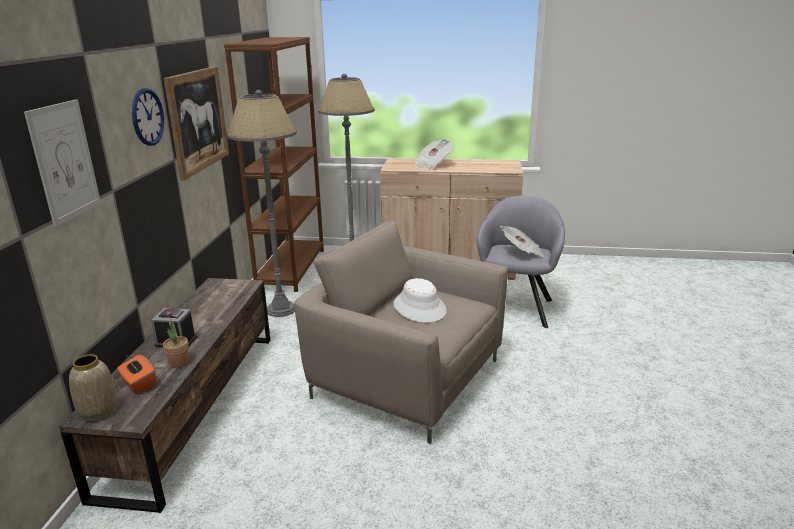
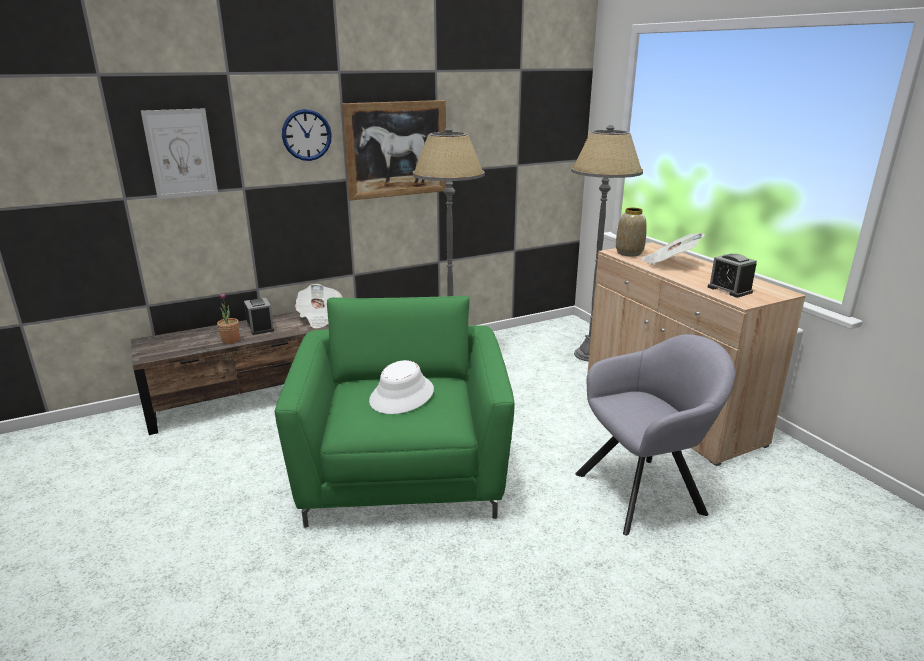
camera: 55 degrees right, 0 degrees up
(98, 411) = (152, 342): vase -> vase (629, 253)
(139, 384) = (192, 340): orange tissue box -> none
(291, 269) = (528, 335): brown bookcase -> none
(406, 378) = (403, 471): beige armchair -> green armchair
(492, 167) = (729, 290): none -> alarm clock
(522, 252) = (645, 414): newspaper -> newspaper (320, 318)

